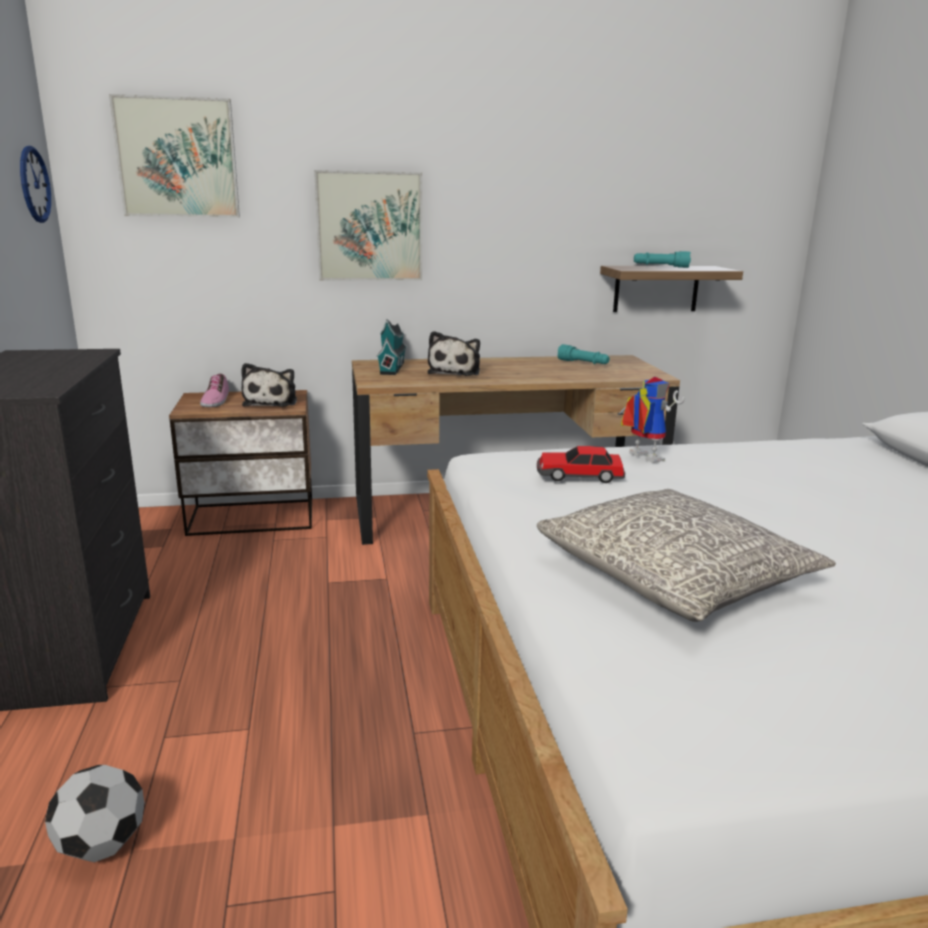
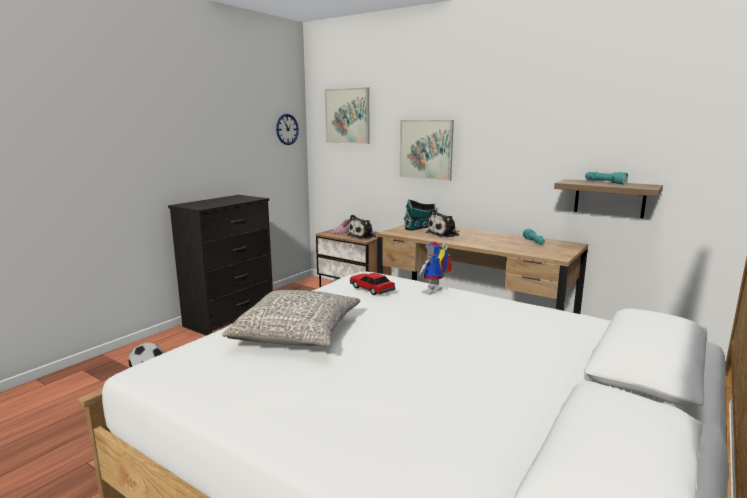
camera: 45 degrees right, 5 degrees down
(640, 457) = (434, 292): toy robot -> toy robot turned 150 degrees counterclockwise

